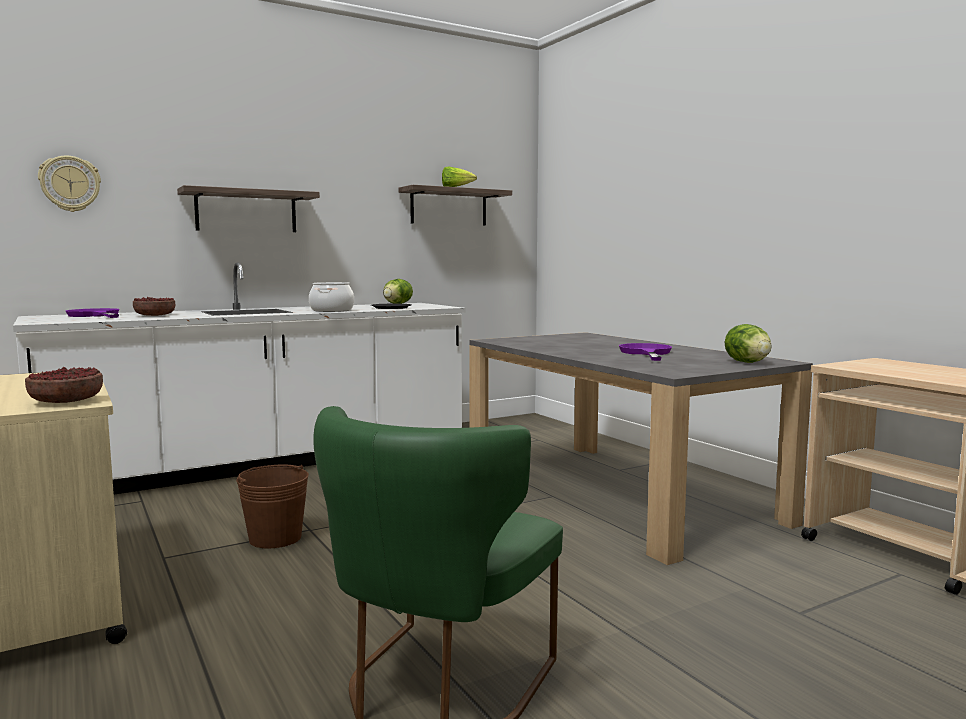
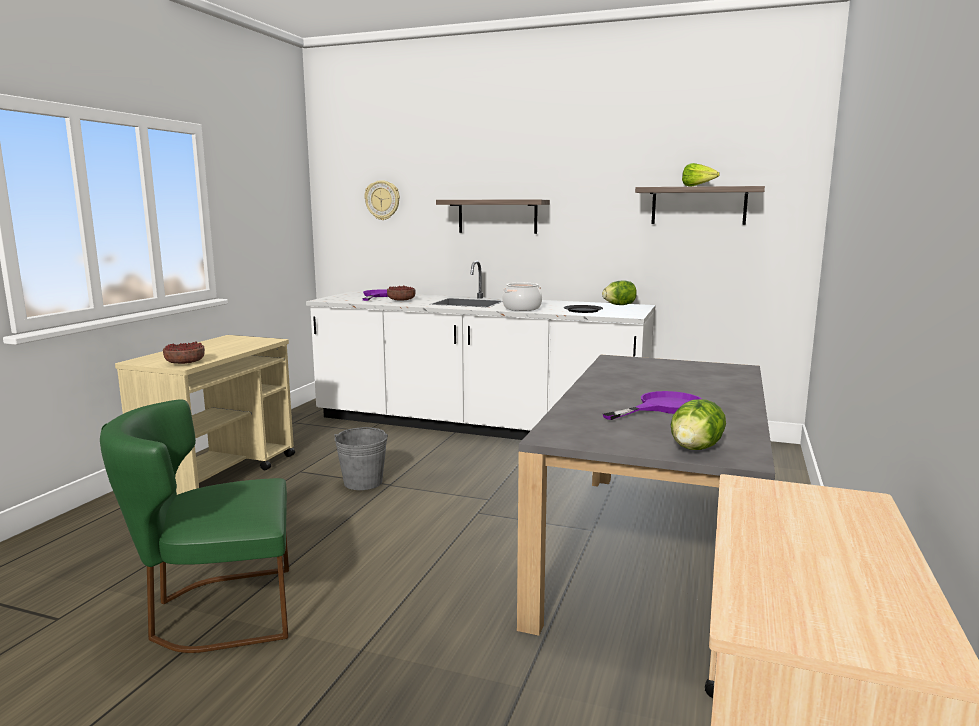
camera: 50 degrees right, 5 degrees up
(275, 538) = (363, 482): brown bucket -> grey bucket

